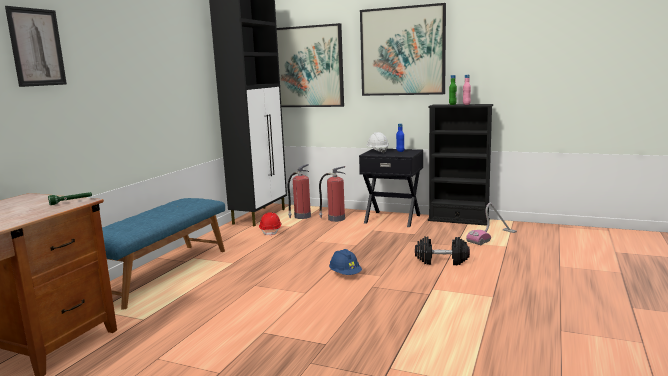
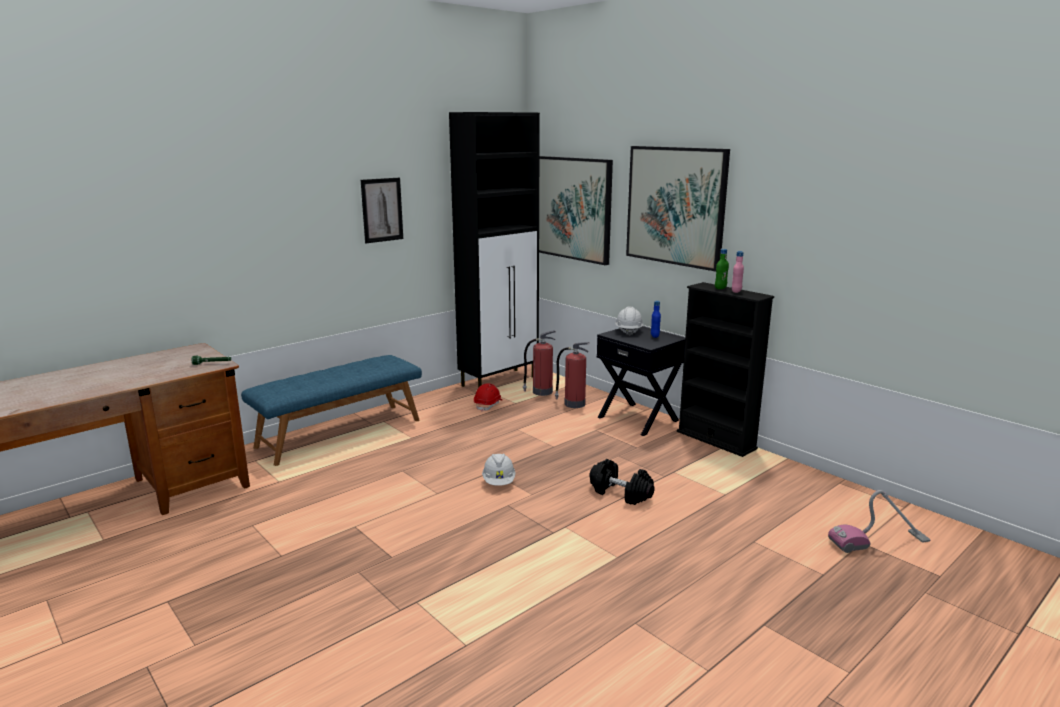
camera: 25 degrees right, 5 degrees up
(36, 47) = (223, 204): picture -> picture (382, 210)
(345, 274) = (499, 482): blue hard hat -> white hard hat
(492, 237) = (725, 476): vacuum cleaner -> vacuum cleaner (878, 541)

